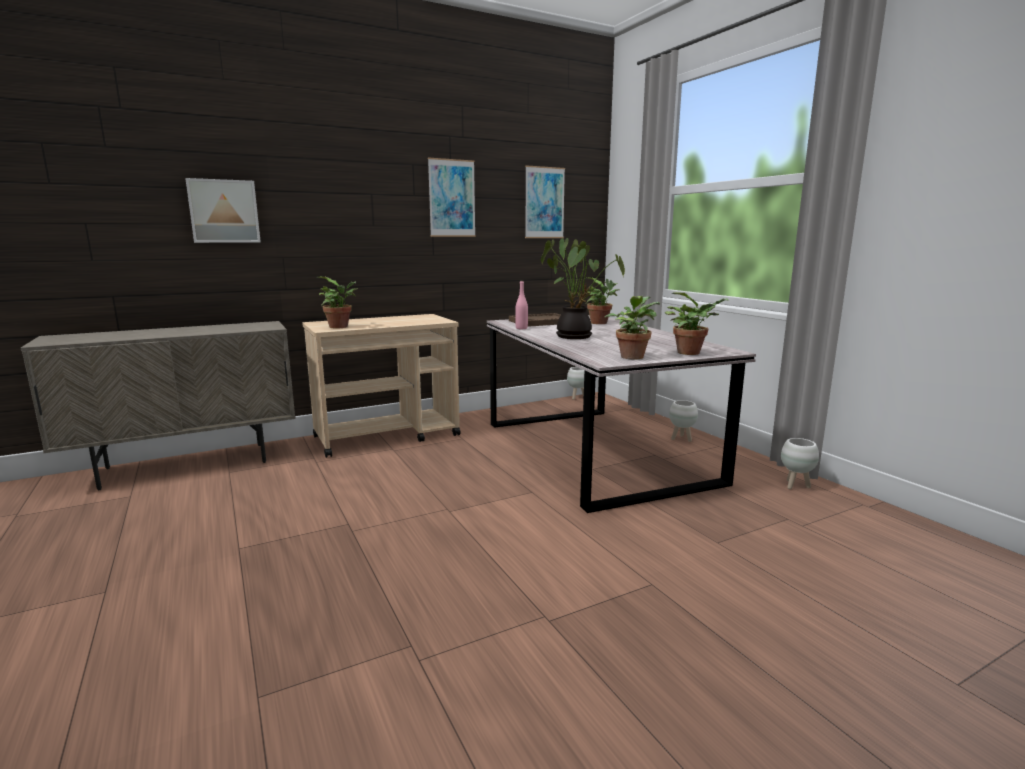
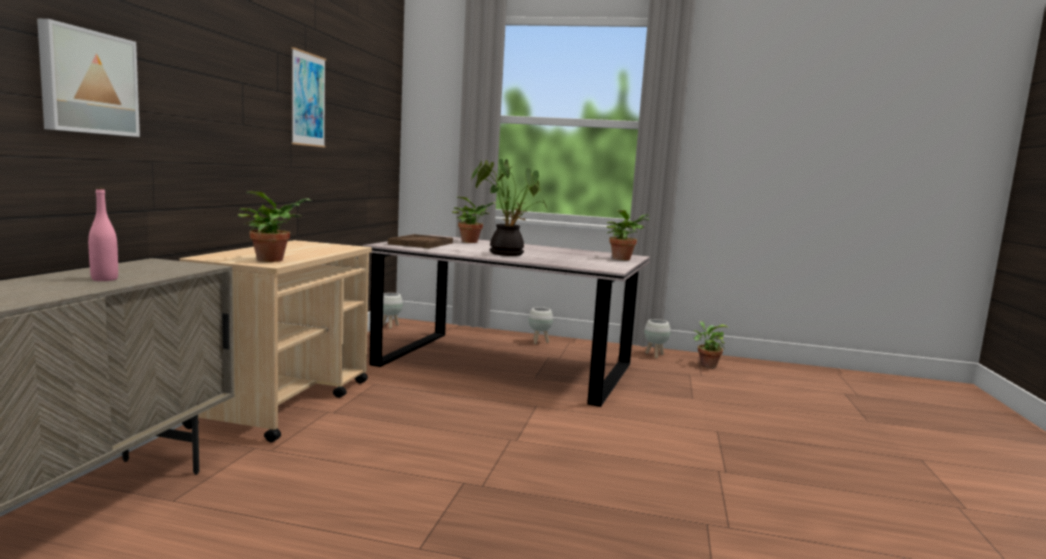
camera: 50 degrees left, 5 degrees down
(521, 328) = (434, 250): pink bottle -> pink bottle (104, 279)
(544, 203) = (367, 115): picture -> none
(632, 356) = (606, 264): potted plant -> potted plant (706, 365)

